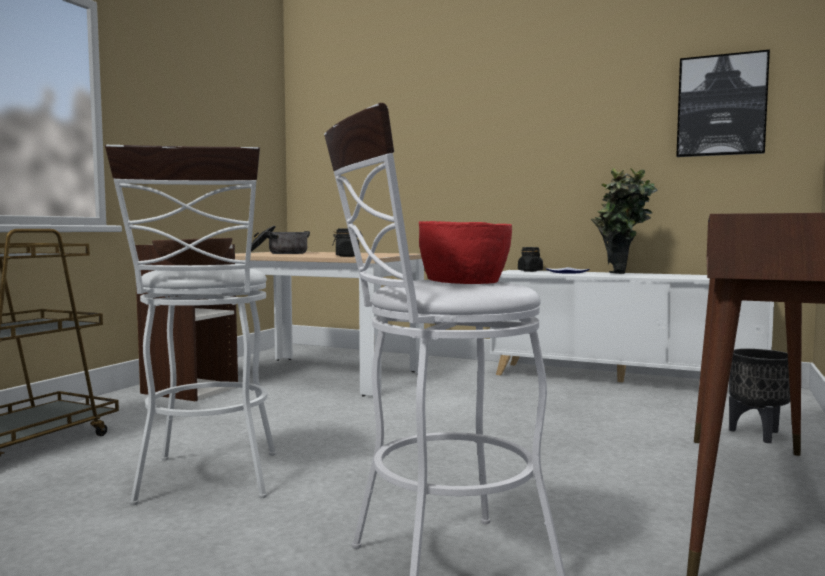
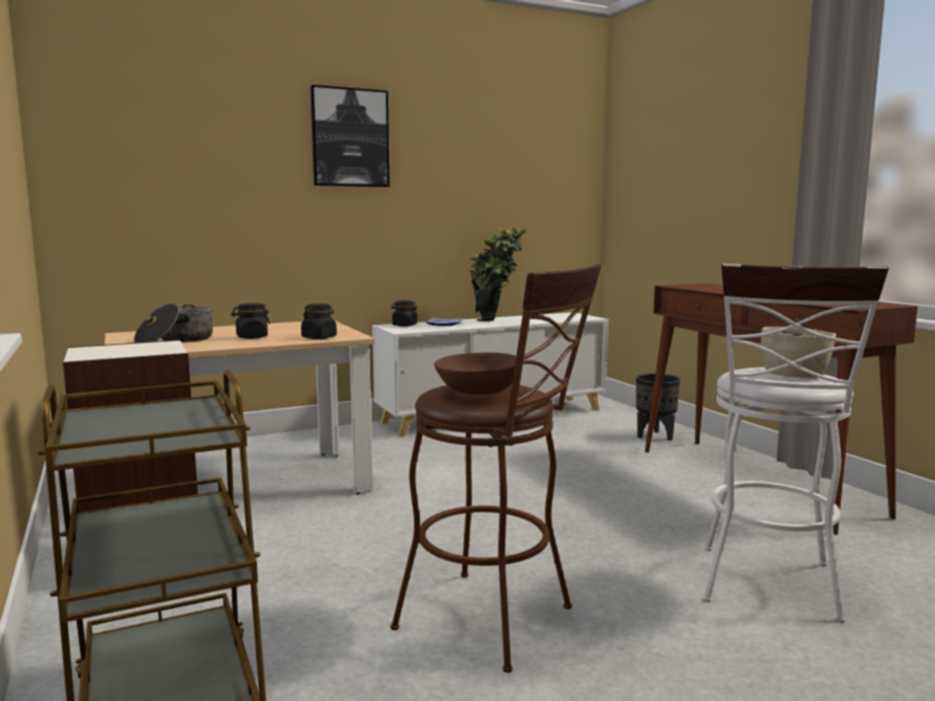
camera: 50 degrees left, 5 degrees up
(208, 482) = (497, 621): white stool -> brown stool
(319, 254) = (251, 337): none -> black jar
(465, 281) = (794, 373): red bowl -> beige bowl
(721, 105) = (541, 171): picture -> picture (350, 138)

